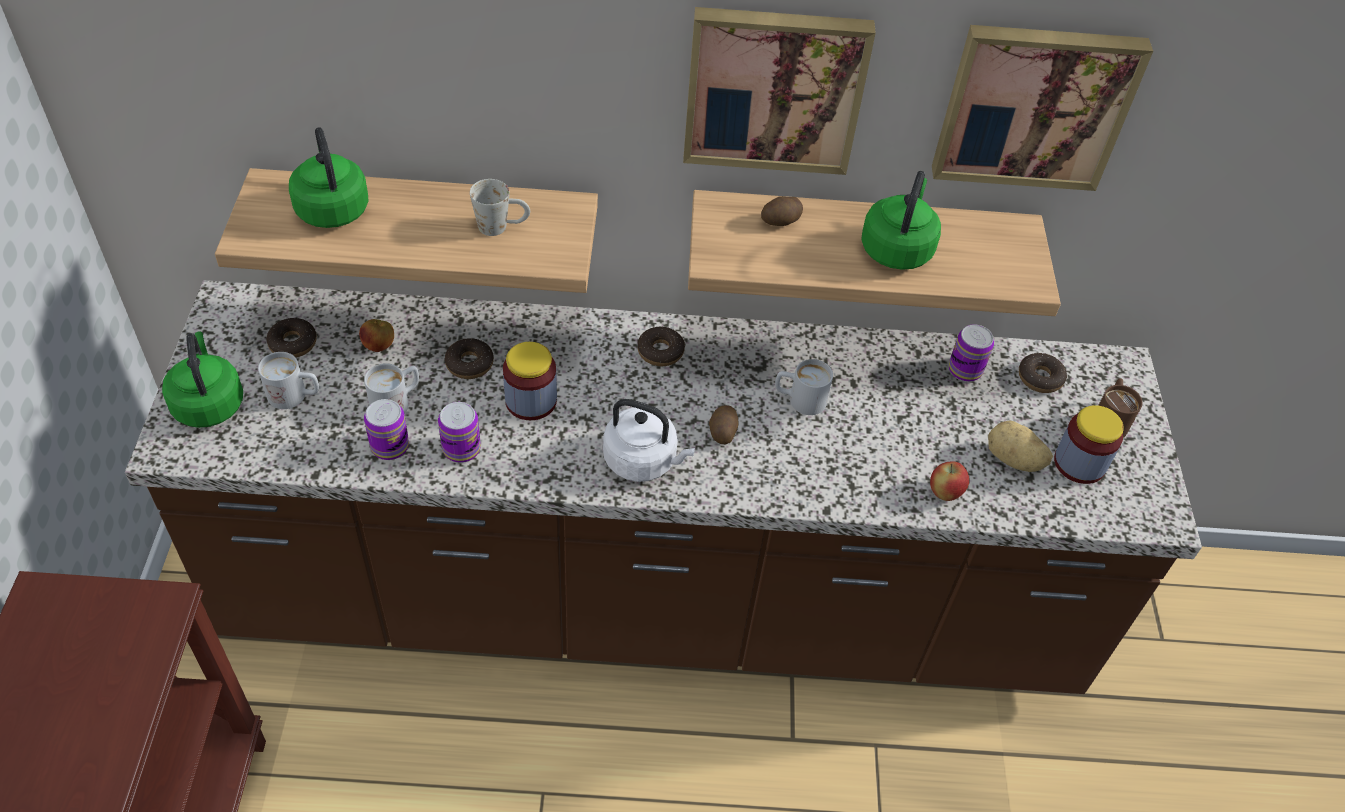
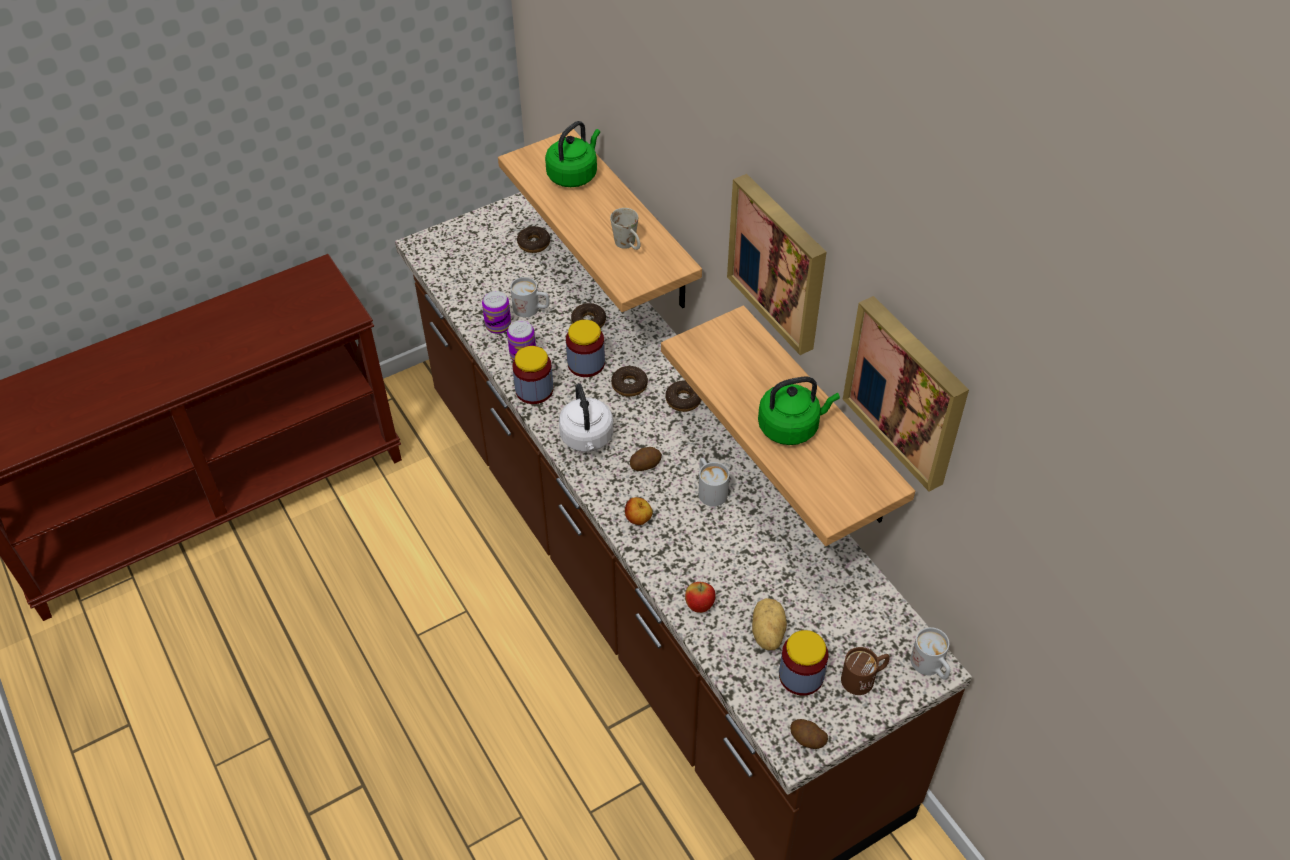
camera: 60 degrees right, 0 degrees up
(208, 403) = (463, 240): green kettle -> none
(295, 396) = (498, 268): white mug -> white mug (931, 667)
(379, 346) = (565, 277): apple -> apple (638, 520)
(526, 468) = (534, 390): none -> jar
(781, 221) = (756, 358): potato -> potato (807, 739)
(965, 370) = (828, 568): can -> none
(1040, 378) = (865, 617): donut -> donut (629, 385)

